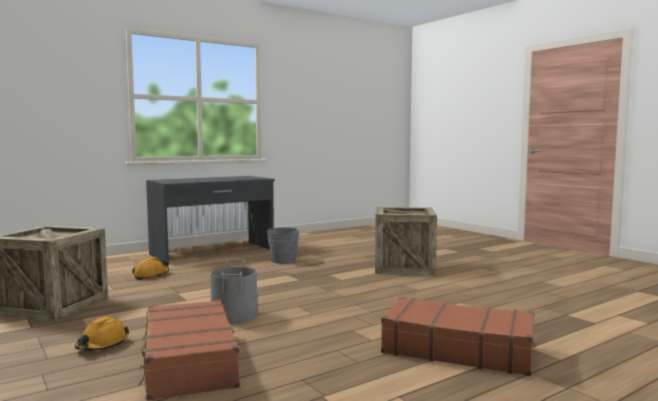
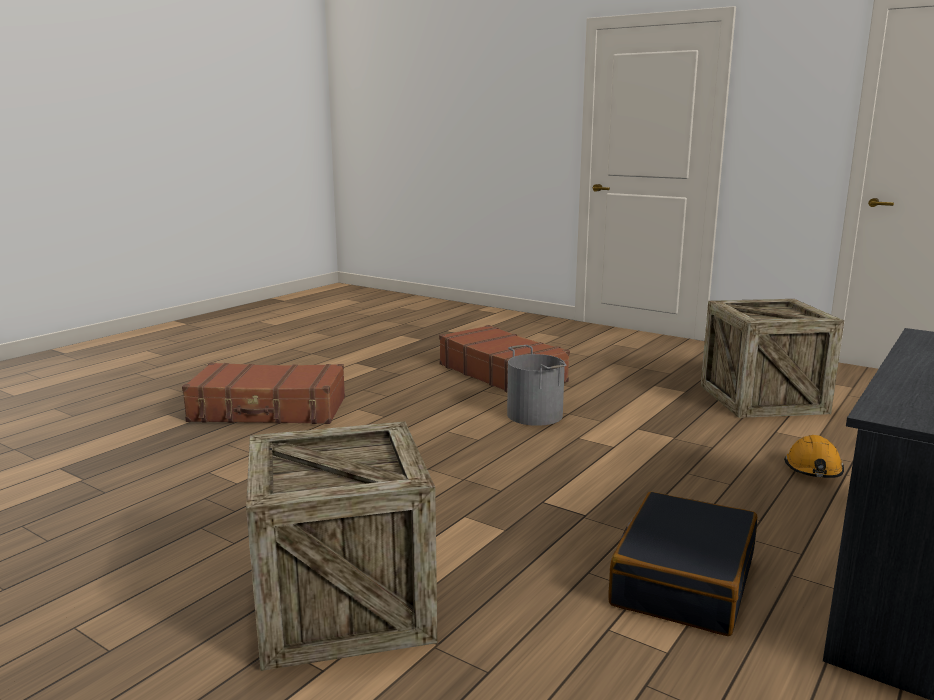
camera: 160 degrees right, 10 degrees up
(102, 345) = (597, 374): orange hard hat -> none
(283, 261) = (682, 581): grey bucket -> black suitcase

